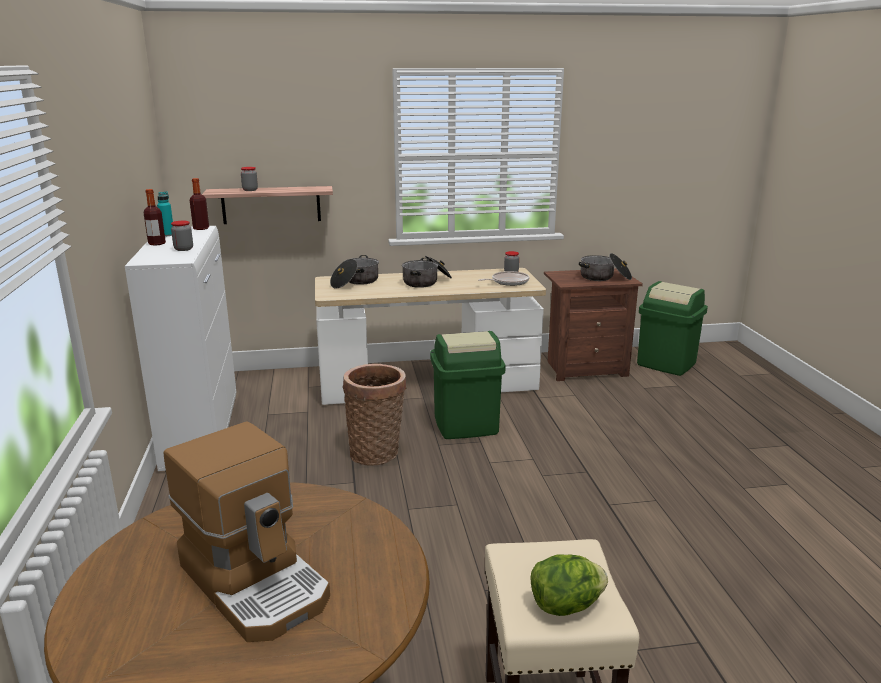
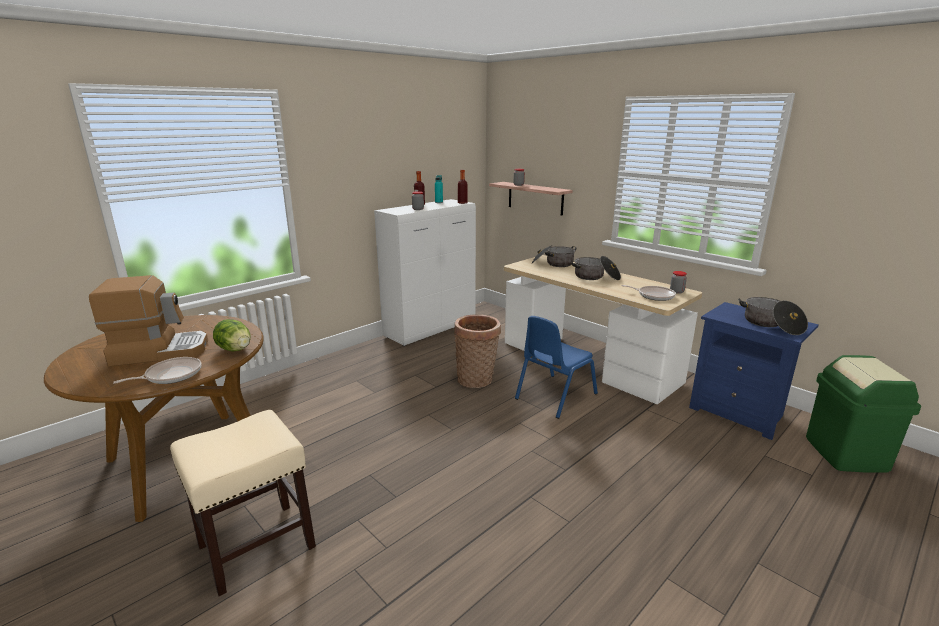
camera: 55 degrees right, 0 degrees up
(257, 581) = (160, 351): coffee machine -> coffee machine turned 120 degrees counterclockwise
(380, 579) = (171, 375): none -> frying pan
(466, 425) = (555, 396): green trash can -> blue chair
(565, 606) = (209, 452): lettuce -> lettuce (235, 349)
(585, 368) = (739, 413): brown nightstand -> blue nightstand

